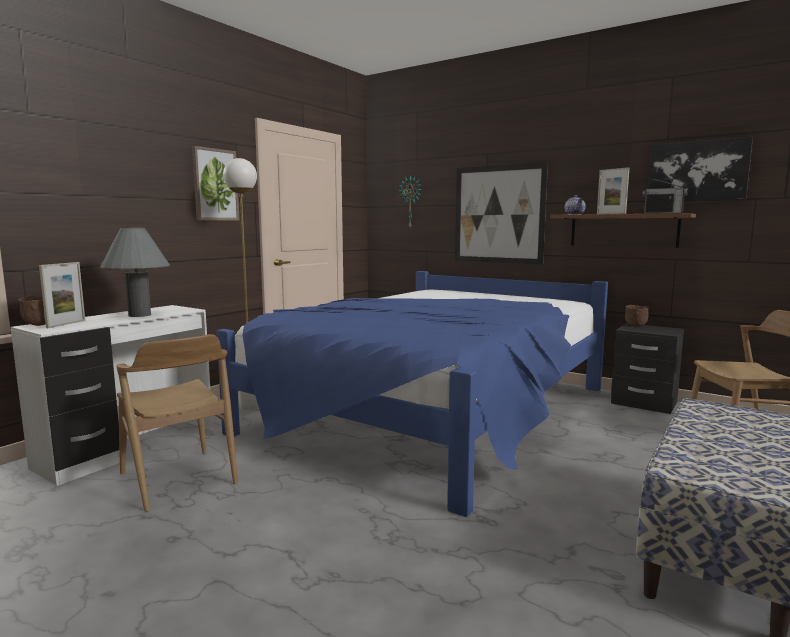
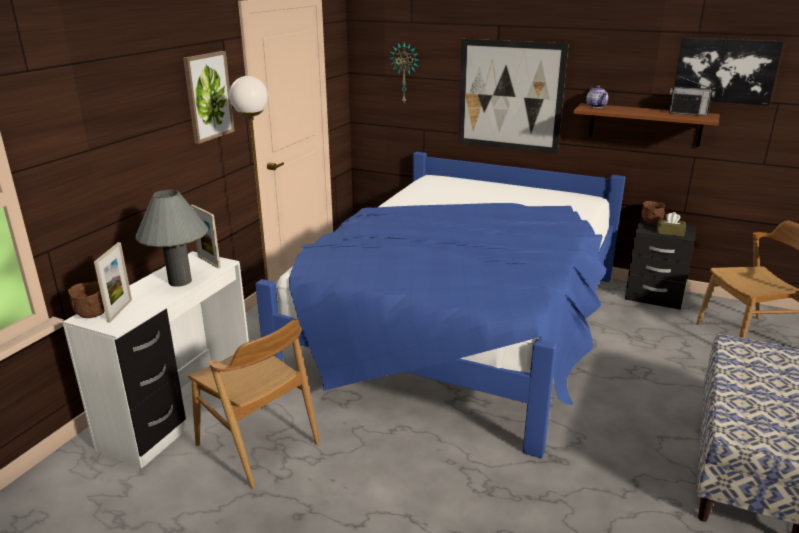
camera: 10 degrees left, 15 degrees up
(611, 214) = (636, 112): picture frame -> picture frame (209, 262)
(653, 331) = (670, 232): none -> brown tissue box

